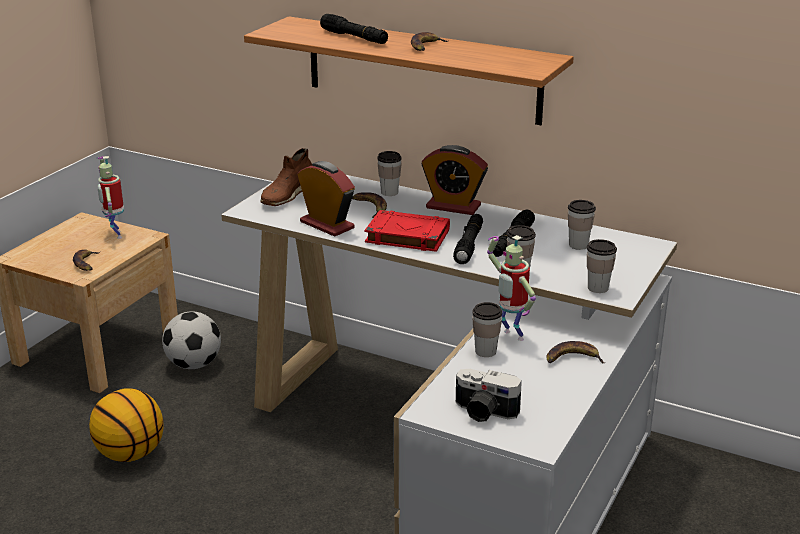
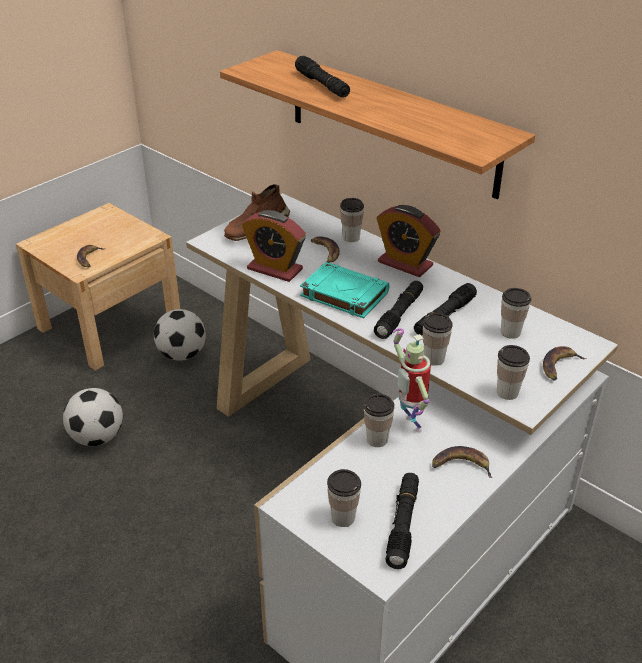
camera: 15 degrees right, 10 degrees up
(115, 234) = (126, 231): toy robot -> none
(130, 453) = (97, 437): basketball -> football
(327, 225) = (275, 269): alarm clock -> alarm clock turned 150 degrees clockwise
(406, 236) = (343, 294): red book -> turquoise book
(426, 46) = (387, 104): banana -> banana (559, 366)
(484, 412) = (343, 518): camera -> cup
(542, 408) = (403, 525): none -> black flashlight

